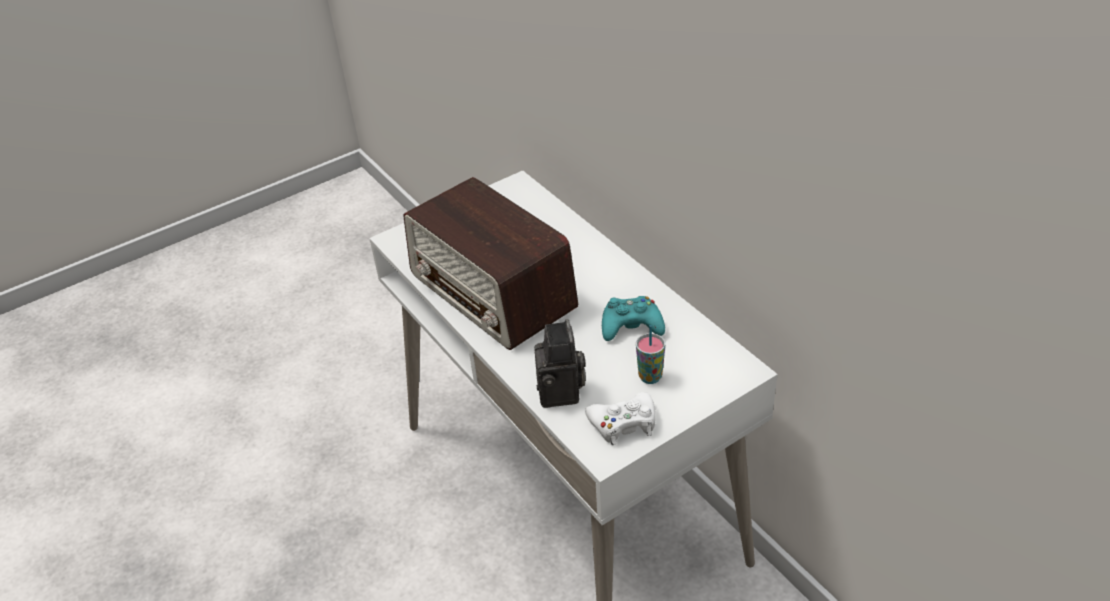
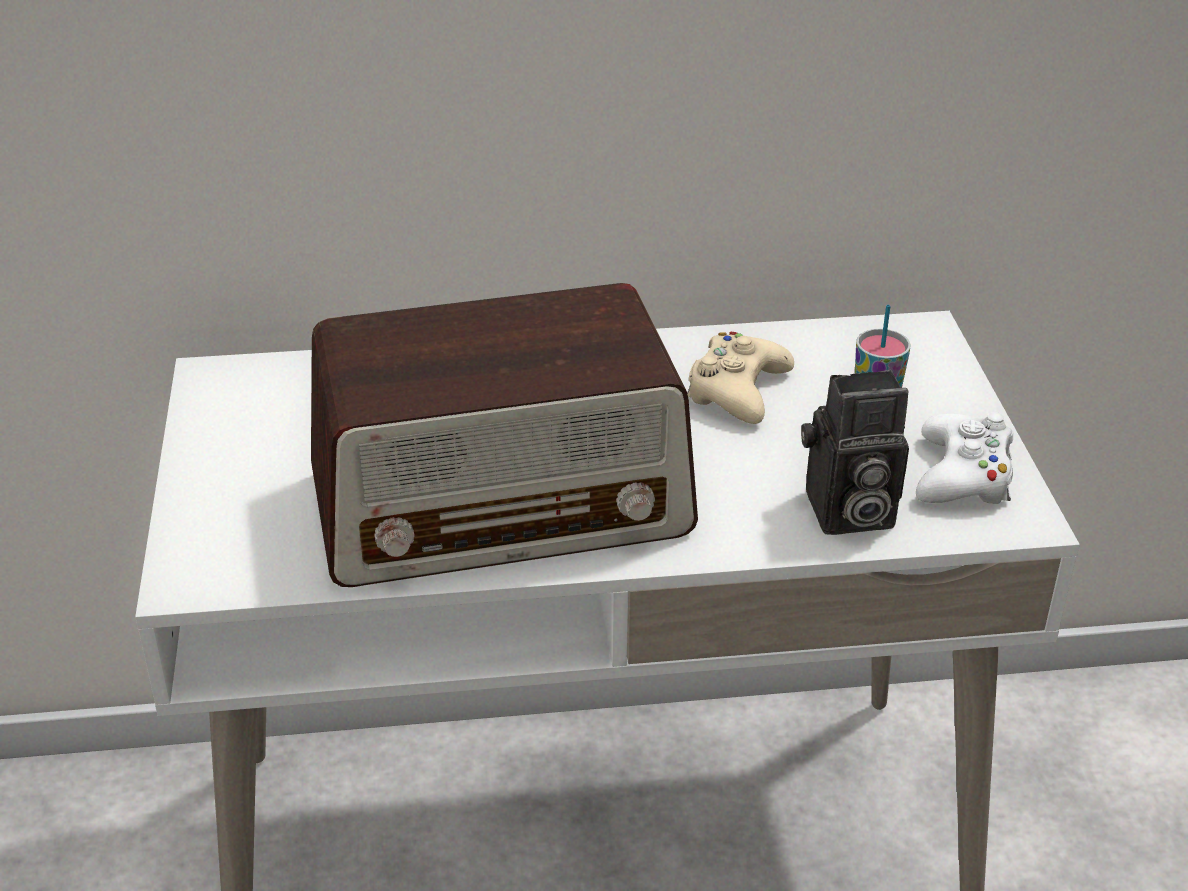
camera: 65 degrees left, 5 degrees down
(562, 393) = (846, 514): camera -> camera turned 150 degrees clockwise
(631, 326) = (737, 391): turquoise game controller -> beige game controller

